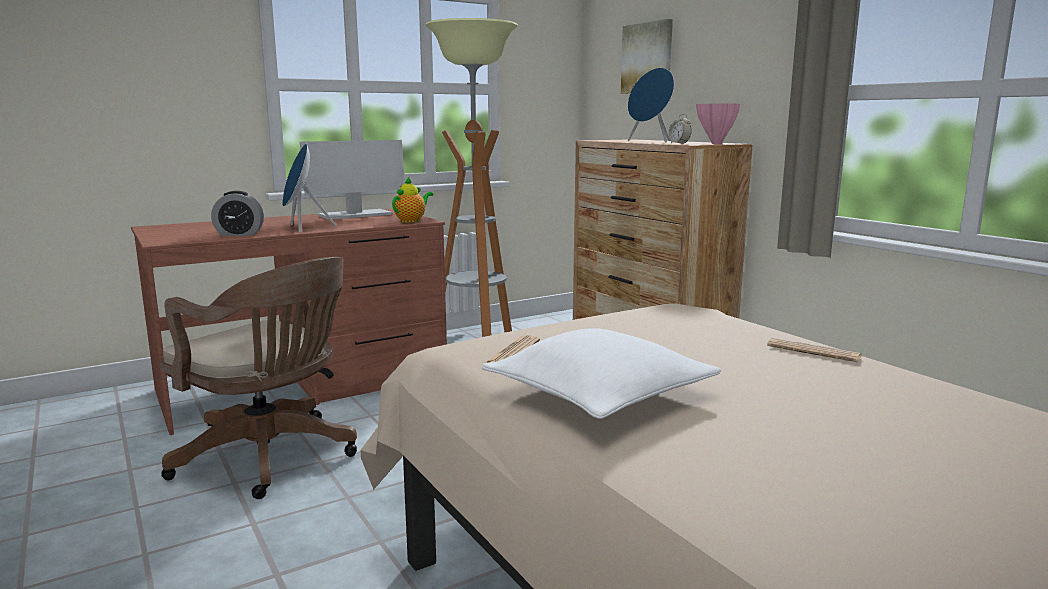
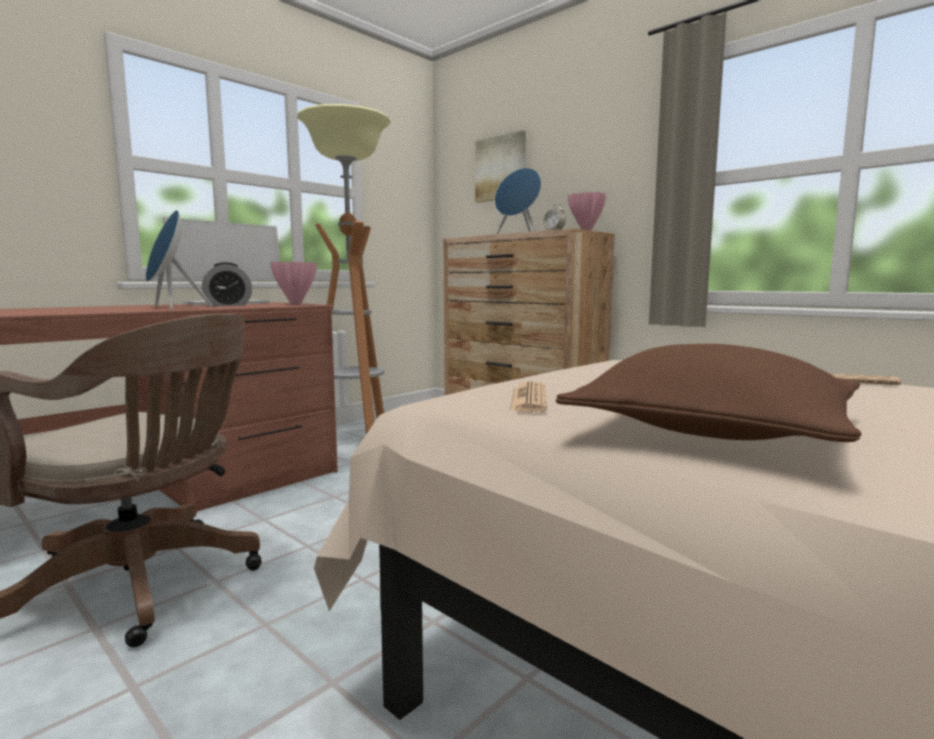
camera: 15 degrees left, 5 degrees down
(239, 234) = (91, 311): alarm clock -> alarm clock (228, 305)
(411, 221) = (296, 304): teapot -> pink vase
(599, 394) = (713, 429): white pillow -> brown pillow

